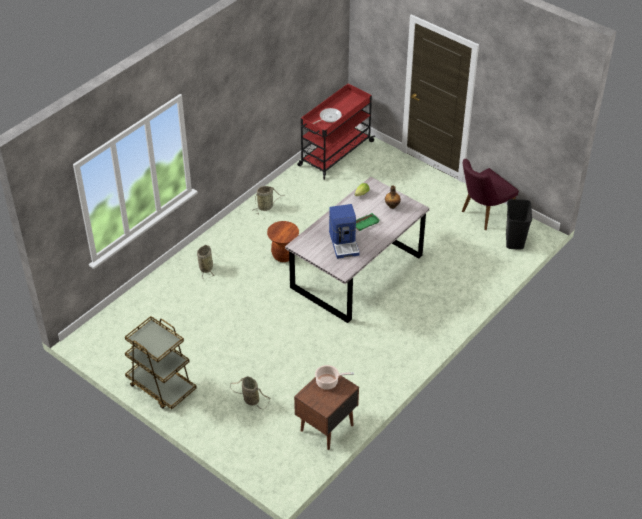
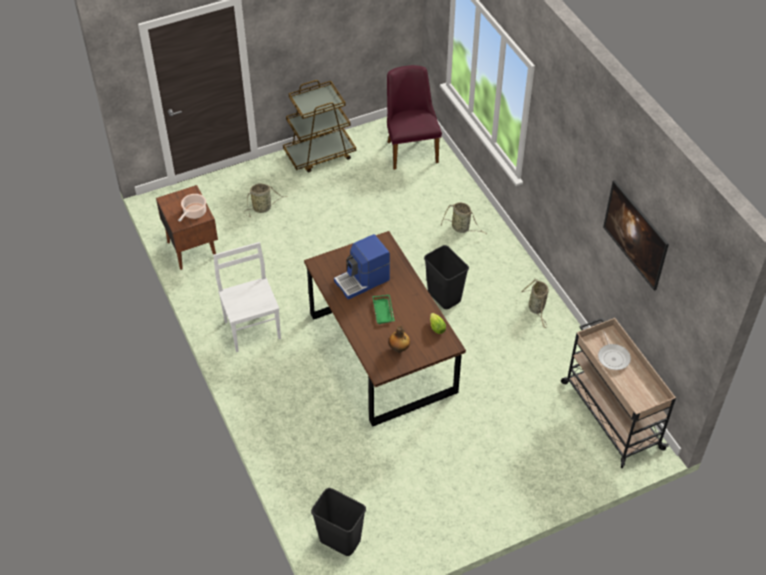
camera: 115 degrees right, 5 degrees up
(283, 255) = (445, 297): brown stool -> black trash can
(289, 65) = (632, 246): none -> picture
(335, 154) = (610, 414): red cart -> beige cart
(344, 243) = (362, 281): coffee machine -> coffee machine turned 45 degrees counterclockwise
(356, 271) = (383, 352): grey dining table -> brown dining table
(384, 351) = (252, 328): none -> white chair
(482, 215) = (408, 528): purple chair -> purple chair (410, 148)

